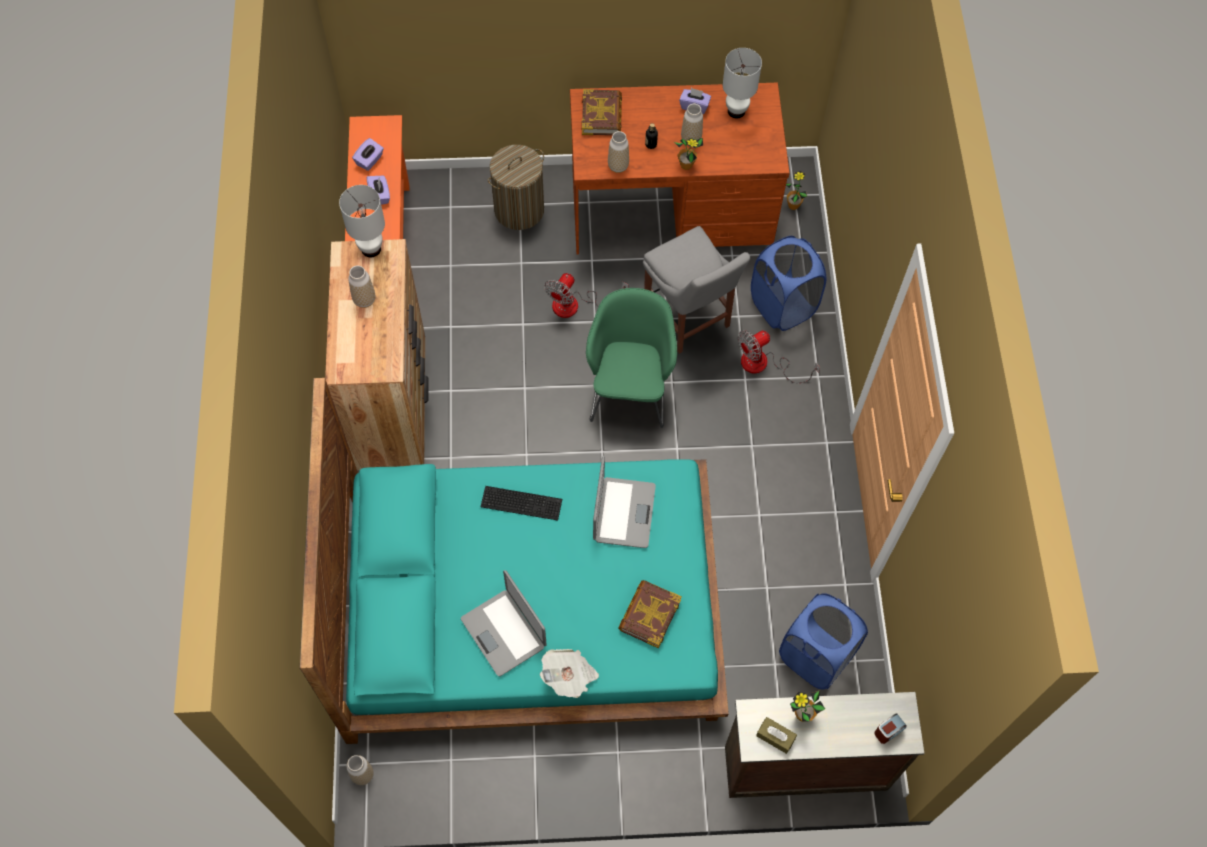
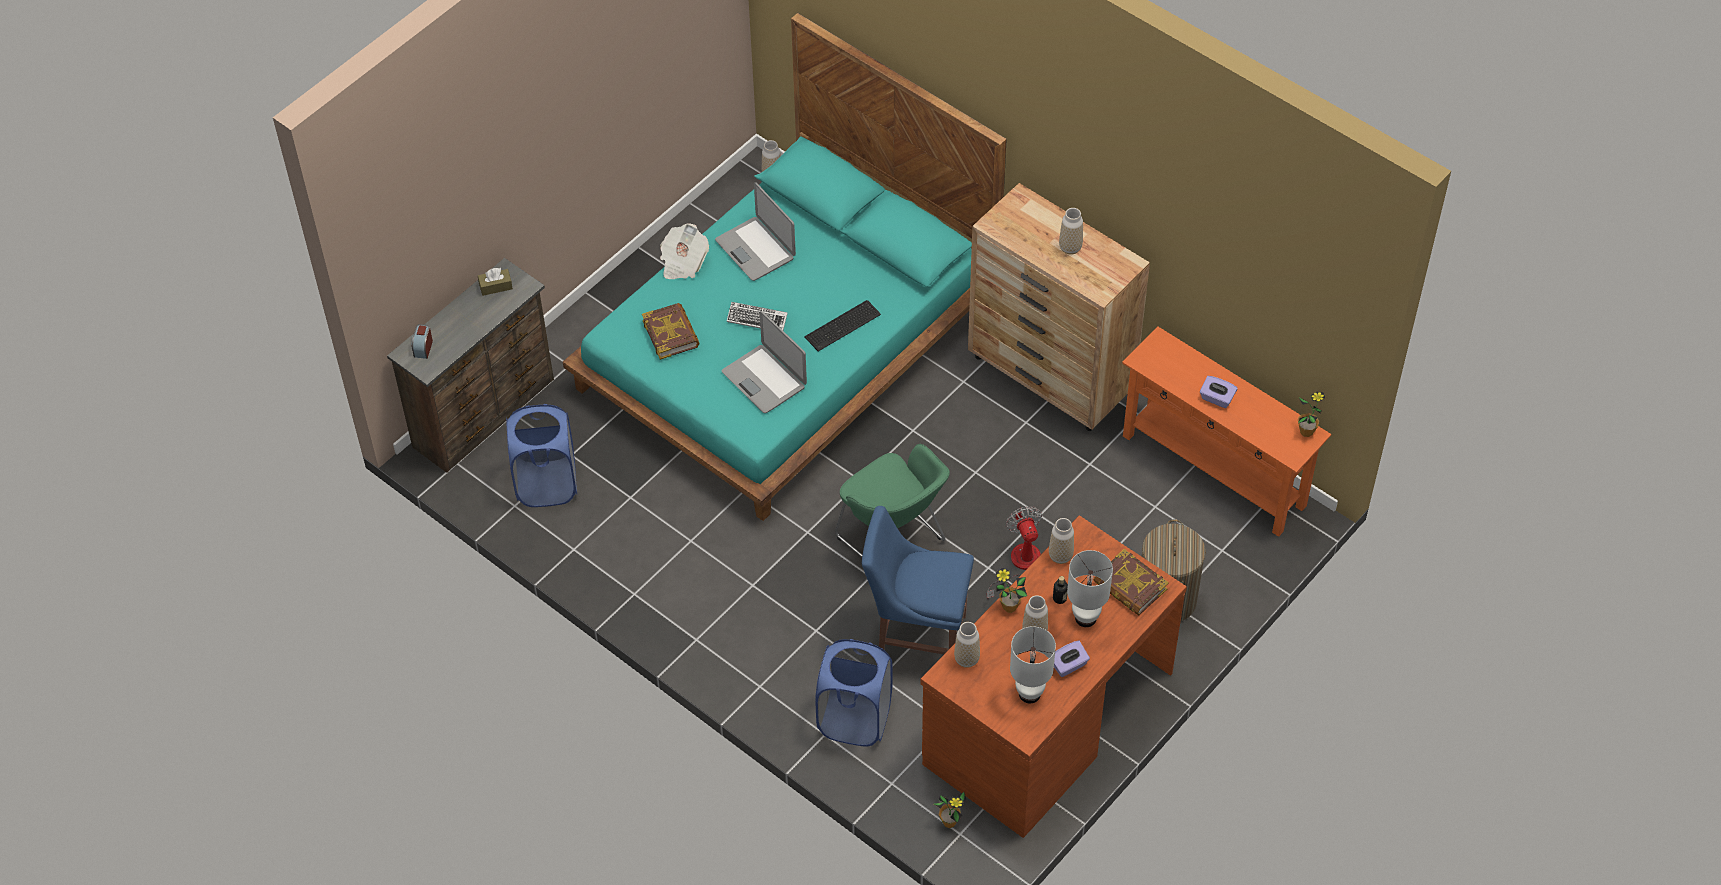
camera: 135 degrees right, 10 degrees down
(369, 160) = (1263, 416): purple tissue box -> none
(371, 248) = (1116, 281): white table lamp -> white table lamp (1086, 618)
(504, 632) = (756, 249): laptop -> laptop turned 135 degrees counterclockwise
(574, 567) = (757, 319): none -> keyboard
(688, 319) = (917, 636): grey chair -> blue chair
(749, 159) = (966, 659): none -> vase
(764, 365) = (814, 655): fan -> none
(802, 715) = (490, 311): potted plant -> potted plant (1306, 431)

